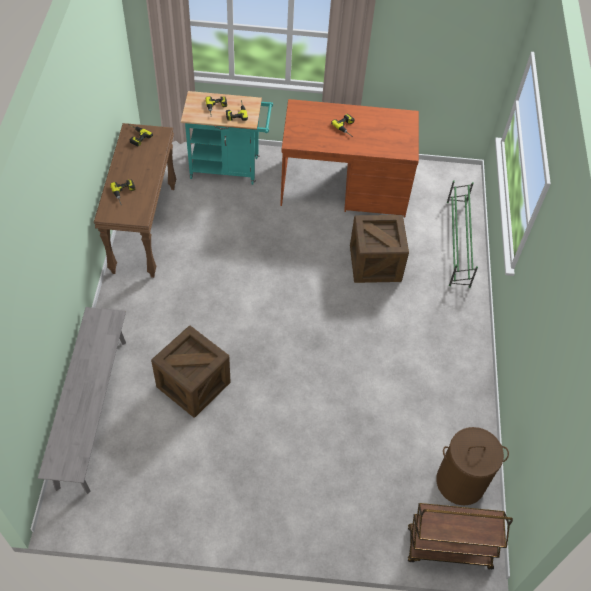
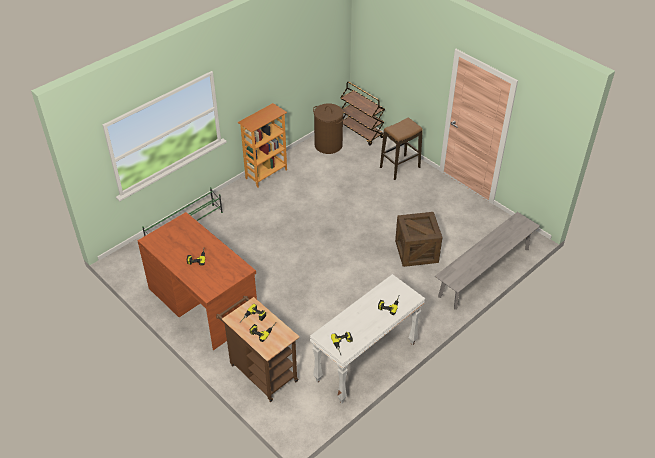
camera: 135 degrees left, 10 degrees down
(143, 228) = (366, 363): brown console table -> white console table
(229, 168) = (260, 370): turquoise cart -> brown cart
(330, 515) = (400, 167): none -> stool
(375, 263) = (246, 247): crate -> none
(473, 371) = (266, 174): none -> bookcase

